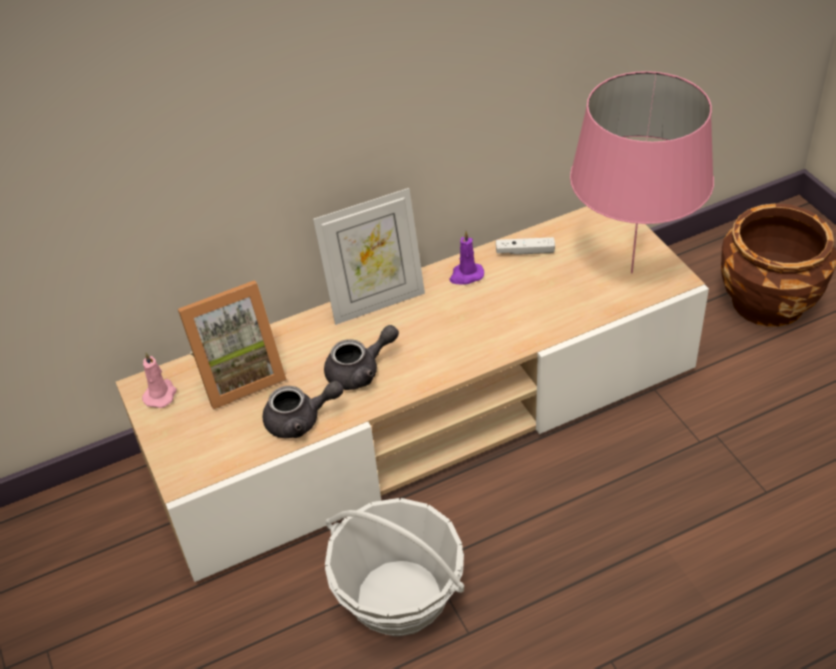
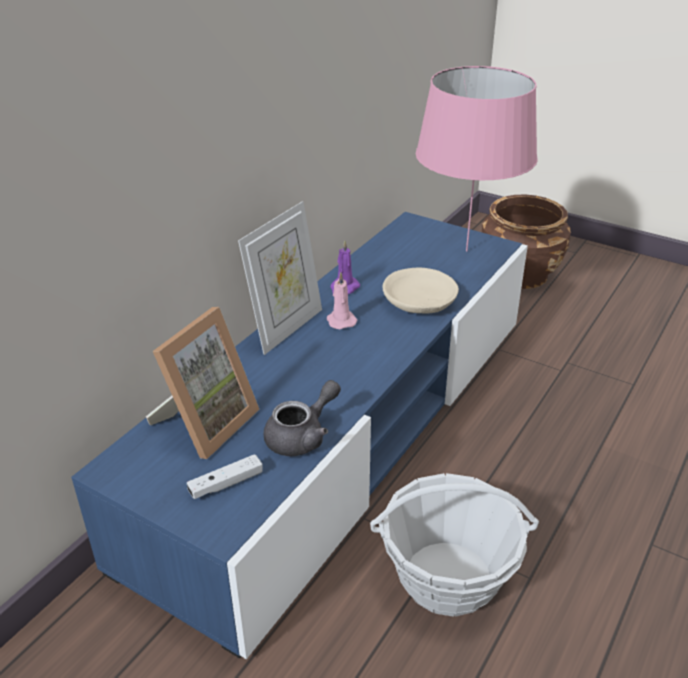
camera: 35 degrees left, 10 degrees down
(161, 394) = (135, 468): pink candle -> pink candle (340, 320)
(360, 371) = (321, 380): grey teapot -> none
(424, 416) = (344, 430): beige tv stand -> blue tv stand
(523, 320) = (419, 302): none -> beige bowl
(525, 251) = (375, 261): white game controller -> white game controller (226, 484)

